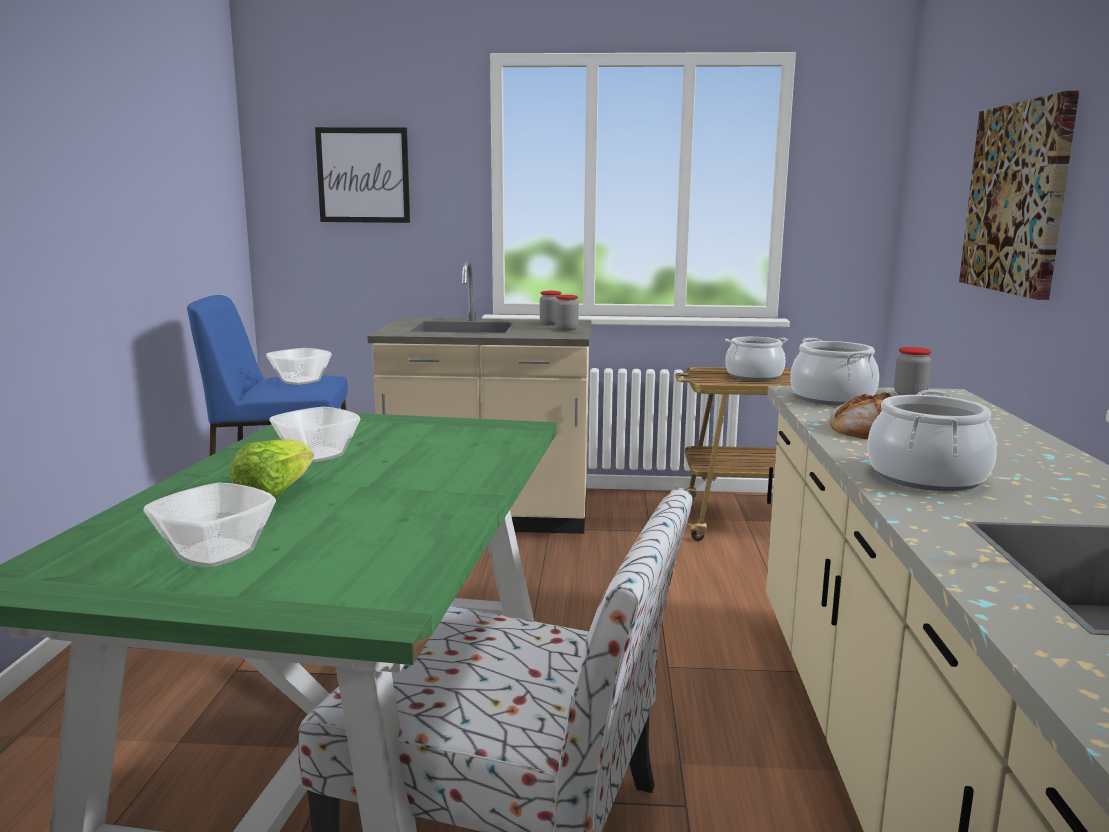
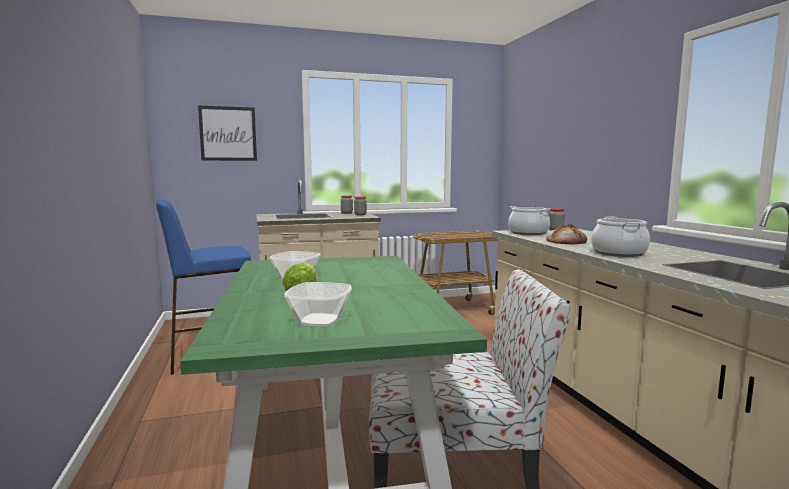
camera: 20 degrees left, 5 degrees down
(299, 381) = (223, 248): bowl -> none
(754, 376) = (450, 235): cooking pot -> none
(1018, 198) = (580, 142): picture -> none

